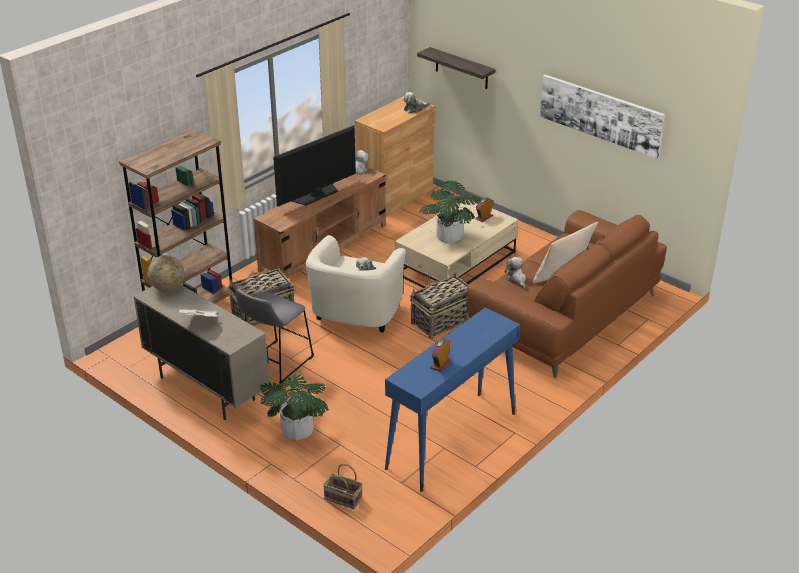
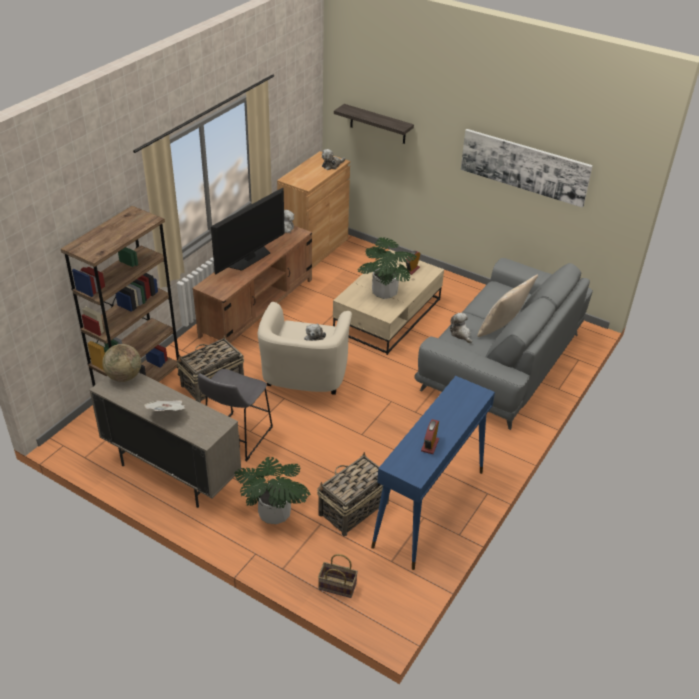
camera: 10 degrees left, 5 degrees up
(442, 321) = (389, 378): basket -> basket (353, 509)
(563, 315) = (501, 362): brown sofa -> grey sofa

